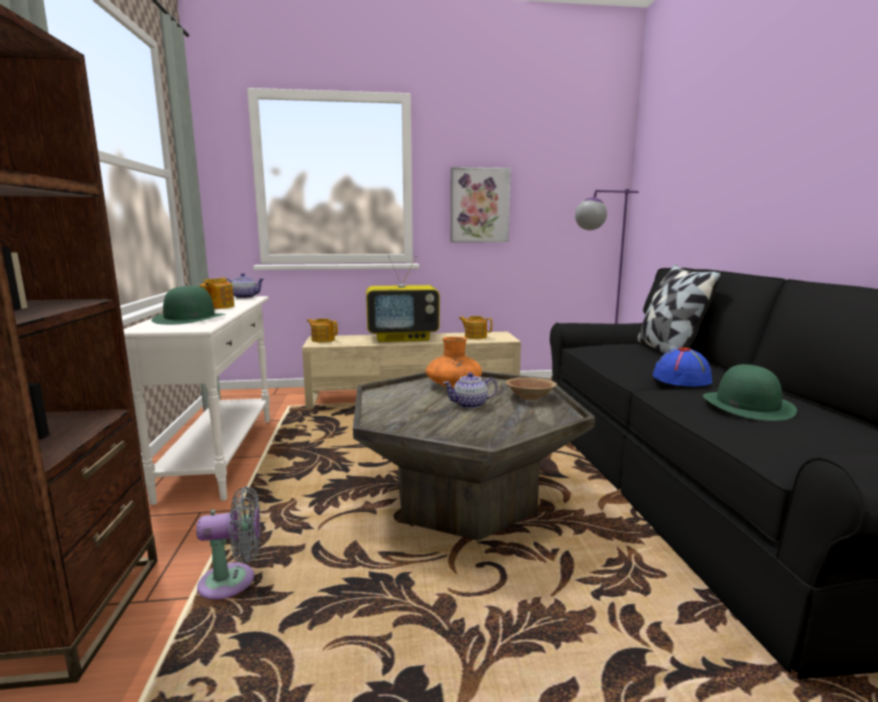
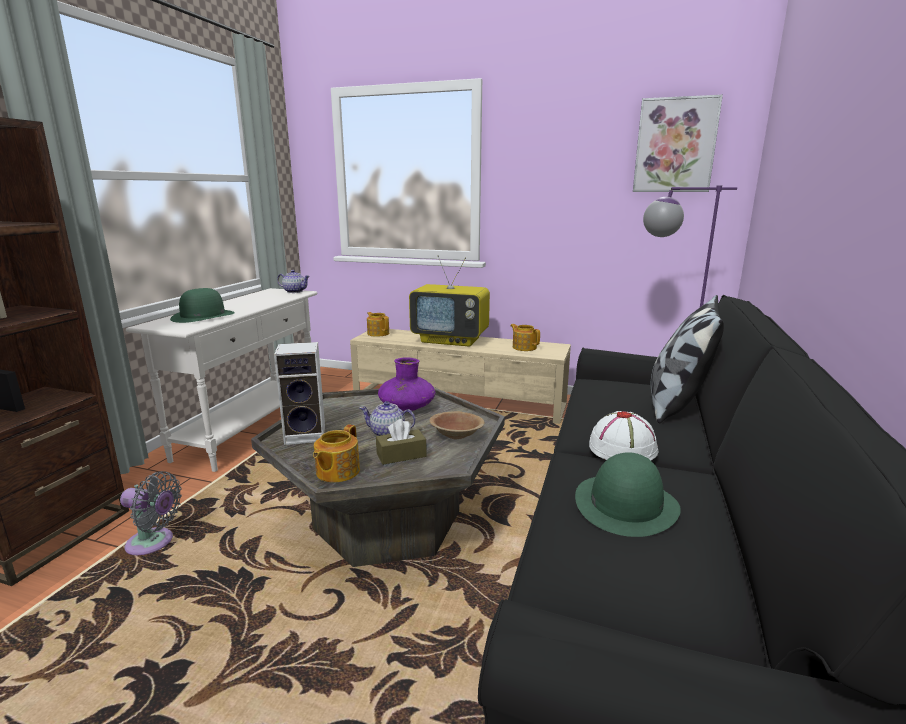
camera: 25 degrees right, 5 degrees up
(217, 307) = (249, 303): teapot -> teapot (337, 472)
(397, 418) = (307, 434): none -> speaker
(453, 386) = (407, 407): orange vase -> purple vase
(479, 205) = (553, 200): picture -> picture (675, 145)
(510, 417) = (401, 455): none -> brown tissue box
(682, 378) = (623, 448): blue hat -> white hat

